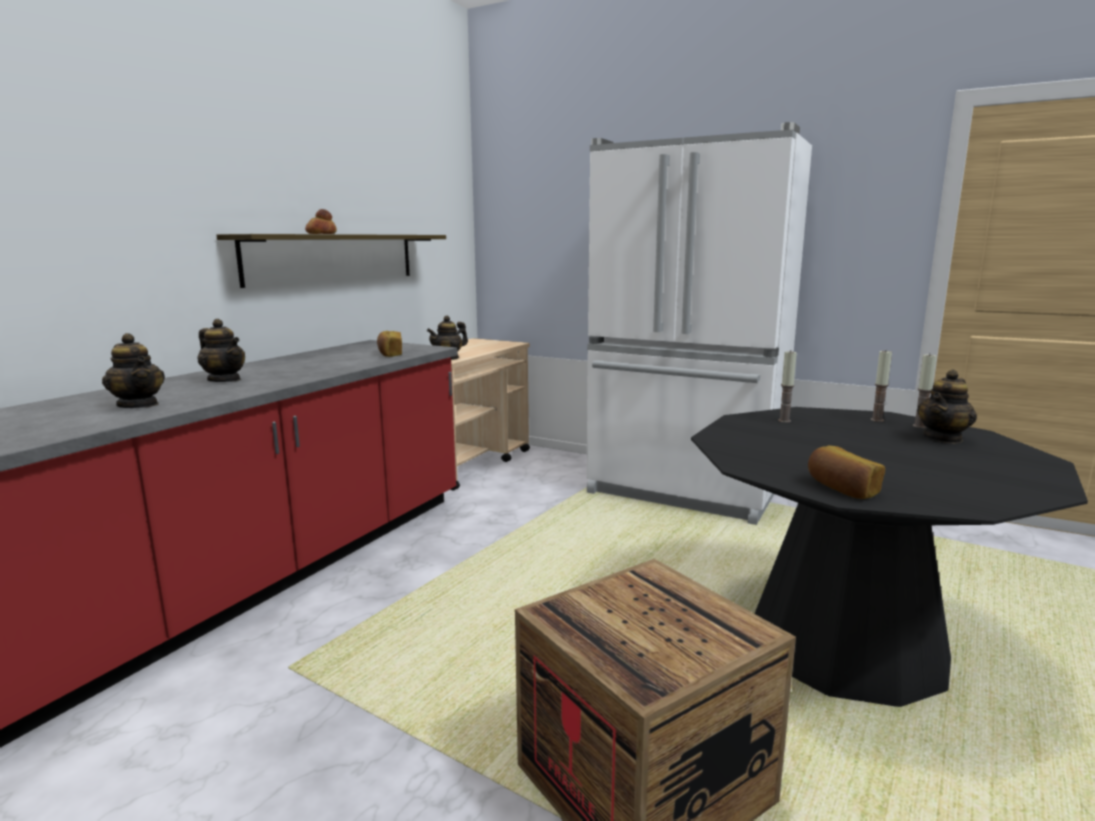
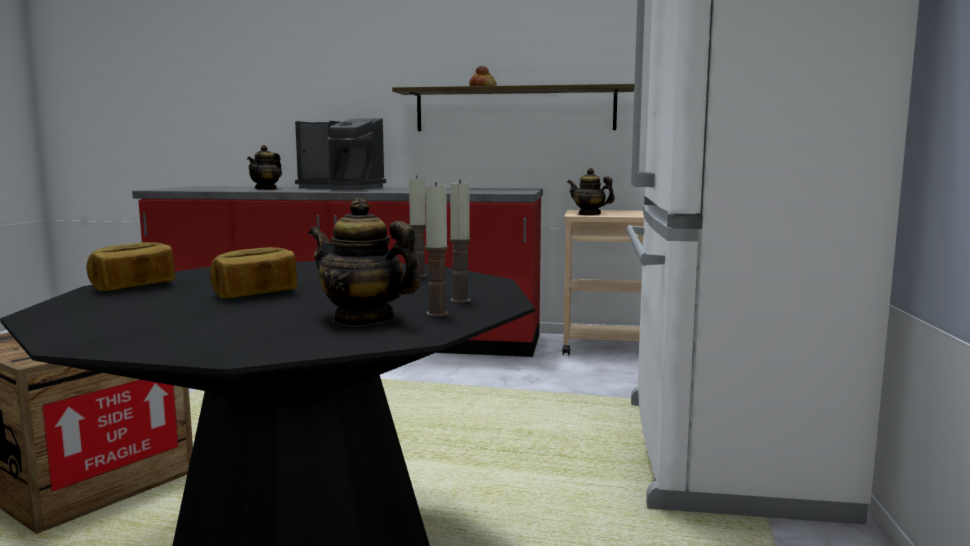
camera: 70 degrees right, 5 degrees down
(224, 380) = (342, 188): teapot -> coffee machine
(390, 354) = (473, 191): bread -> bread (256, 294)

